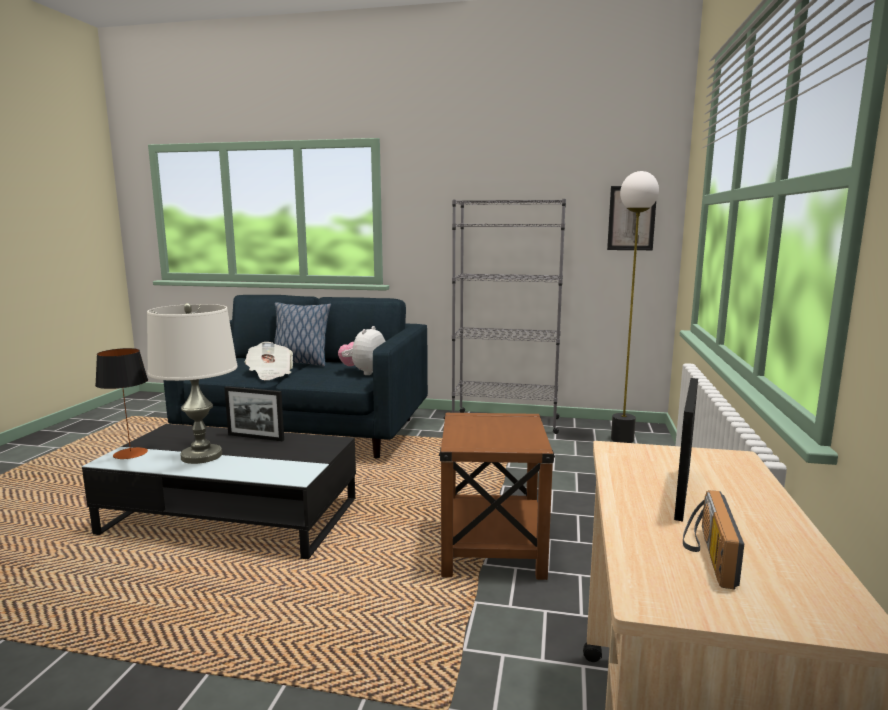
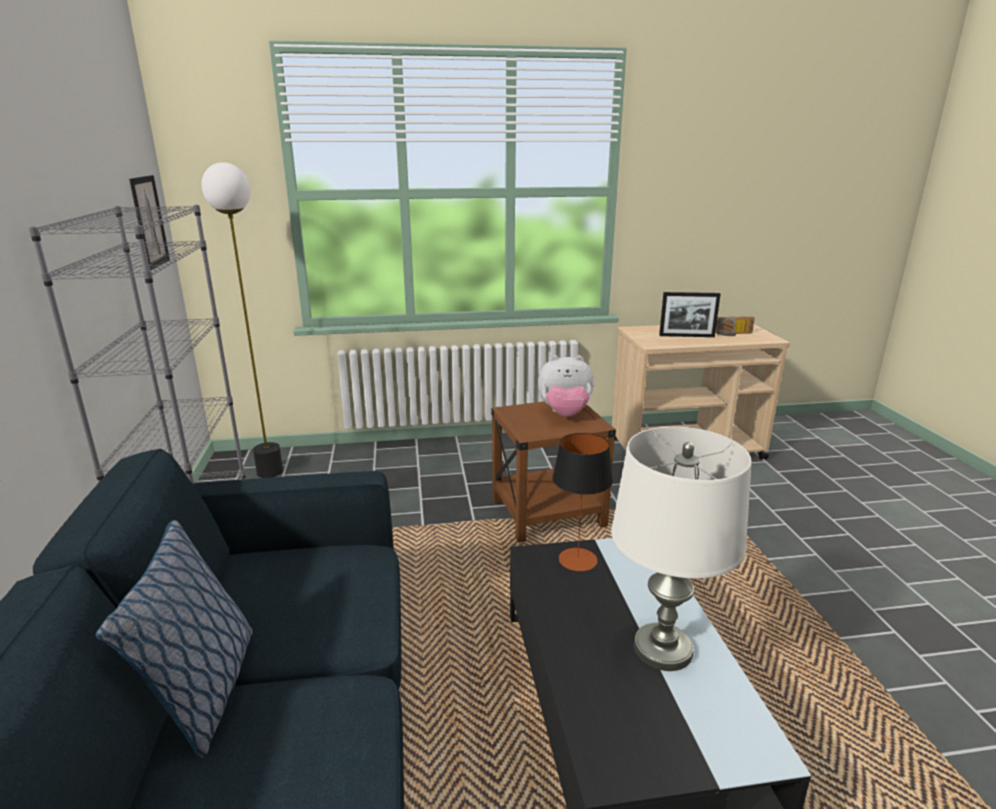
camera: 110 degrees left, 10 degrees up
(130, 453) = (726, 742): table lamp -> table lamp (577, 559)
(256, 437) = (567, 630): picture frame -> none
(270, 374) = (323, 697): newspaper -> none
(364, 372) = (295, 568): plush toy -> plush toy (565, 414)

